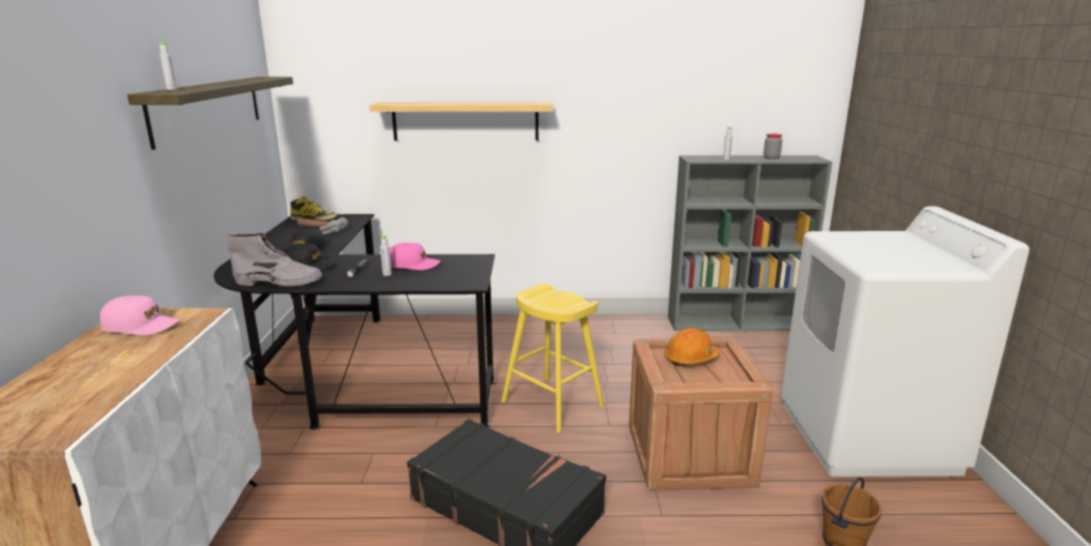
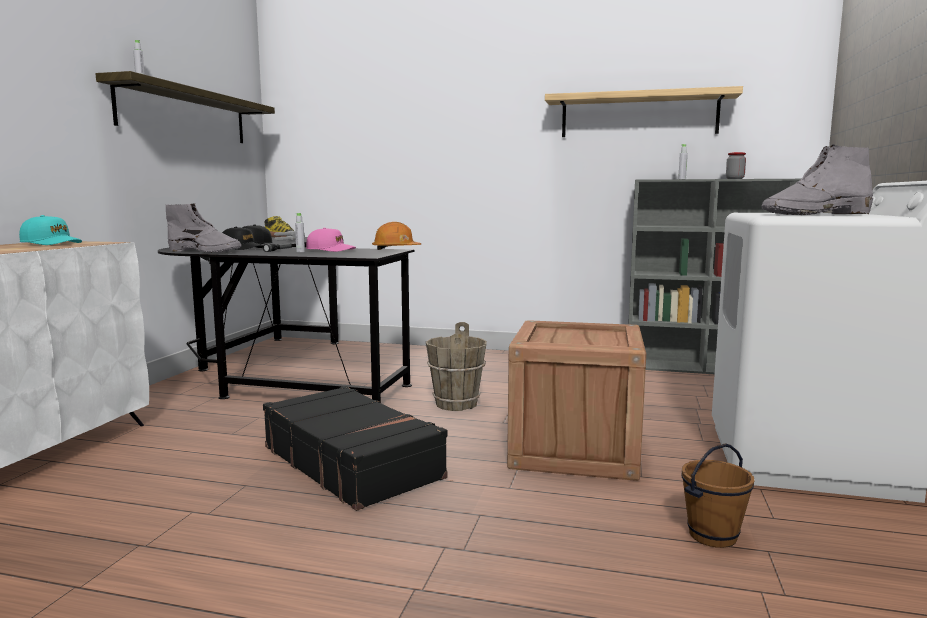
camera: 15 degrees right, 10 degrees down
(141, 326) = (51, 243): pink cap -> turquoise cap
(465, 121) = (425, 150): shelf -> shelf (638, 115)
(552, 404) = (455, 404): yellow stool -> brown bucket
(691, 359) = (575, 334): orange hard hat -> orange hard hat (395, 249)
(899, 258) = (814, 215): none -> grey boot

